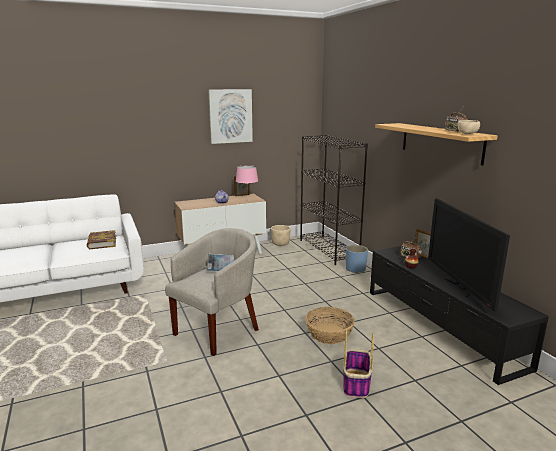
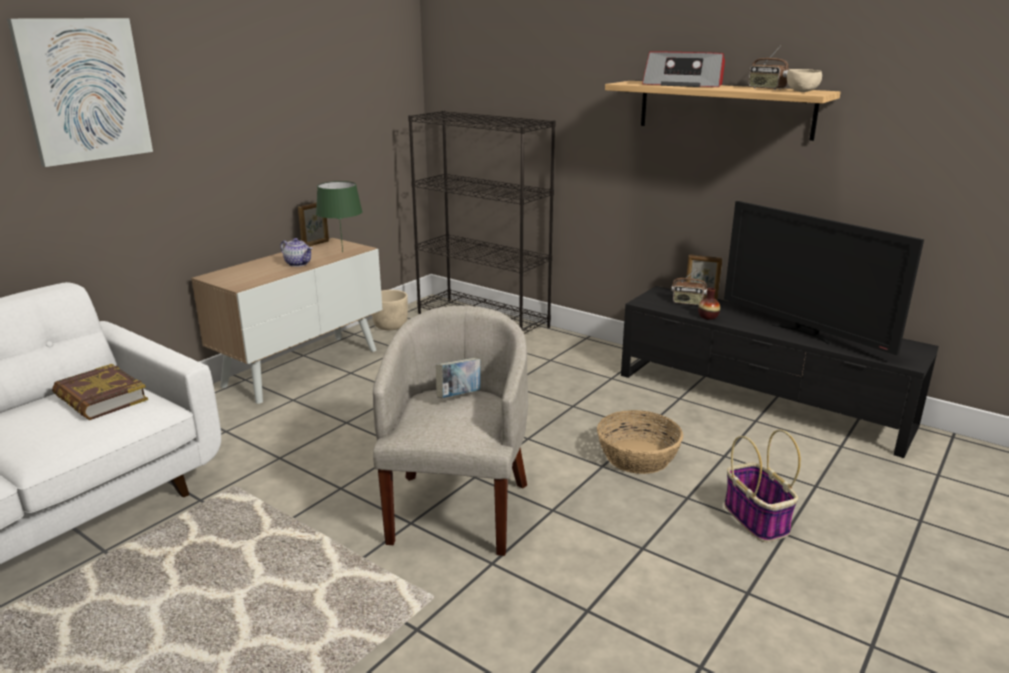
camera: 30 degrees left, 5 degrees up
(230, 116) = (277, 82): picture -> picture (84, 90)
(247, 200) = (343, 252): pink table lamp -> green table lamp
(355, 269) = (559, 343): blue planter -> none
(415, 126) = (684, 85): none -> radio

